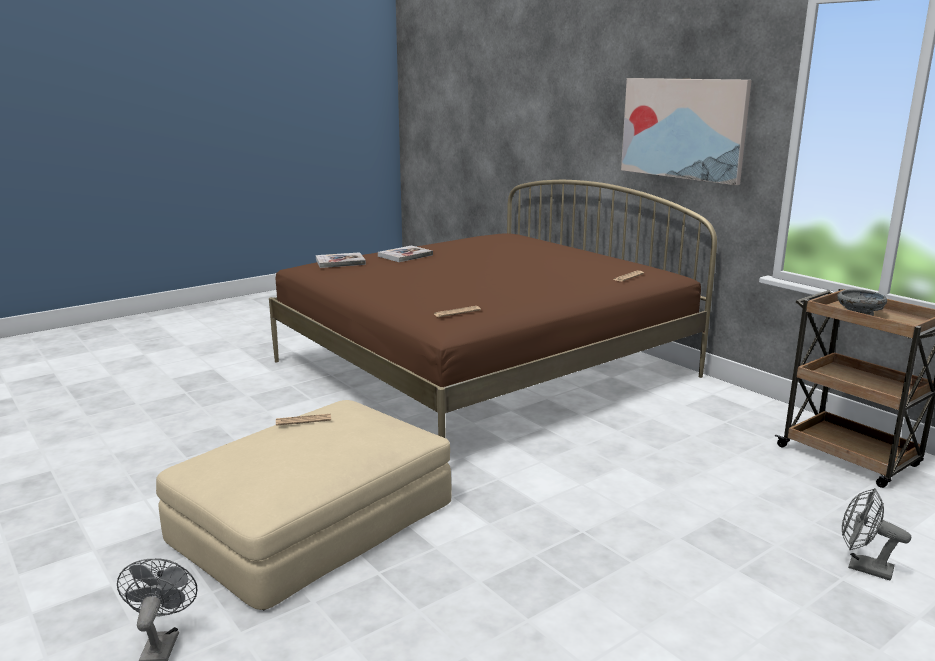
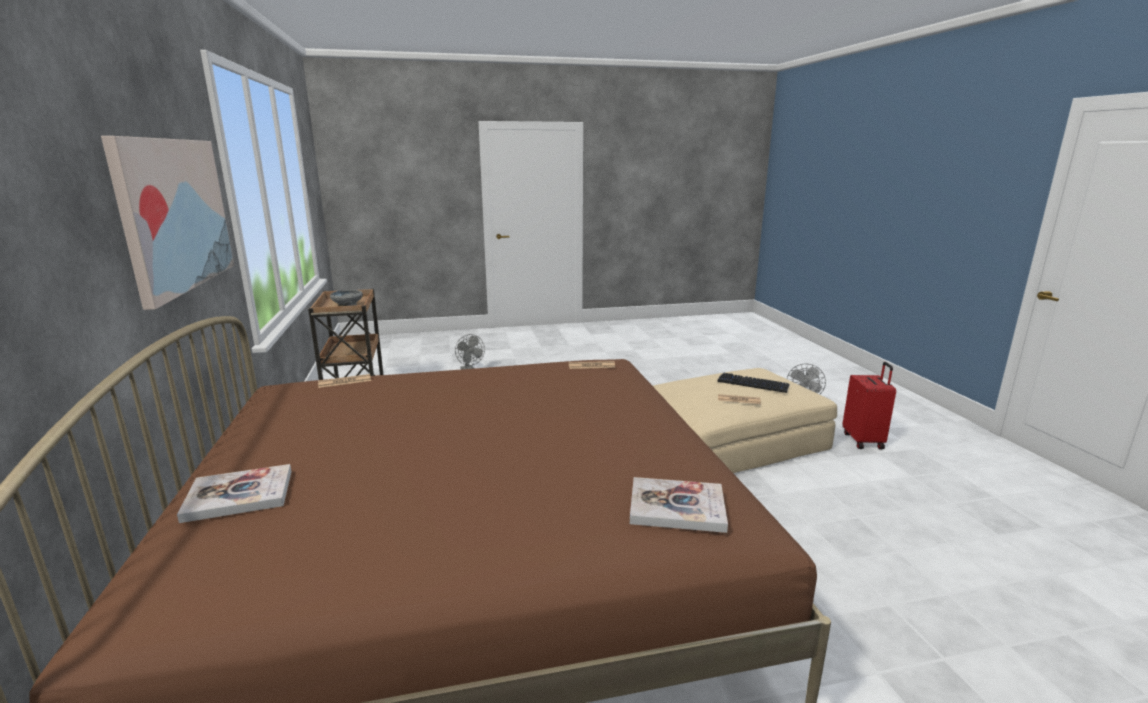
camera: 155 degrees left, 0 degrees up
(97, 570) = (864, 441): none -> red suitcase
(280, 450) = (753, 383): none -> keyboard
(405, 255) = (539, 503): book -> book (239, 495)

